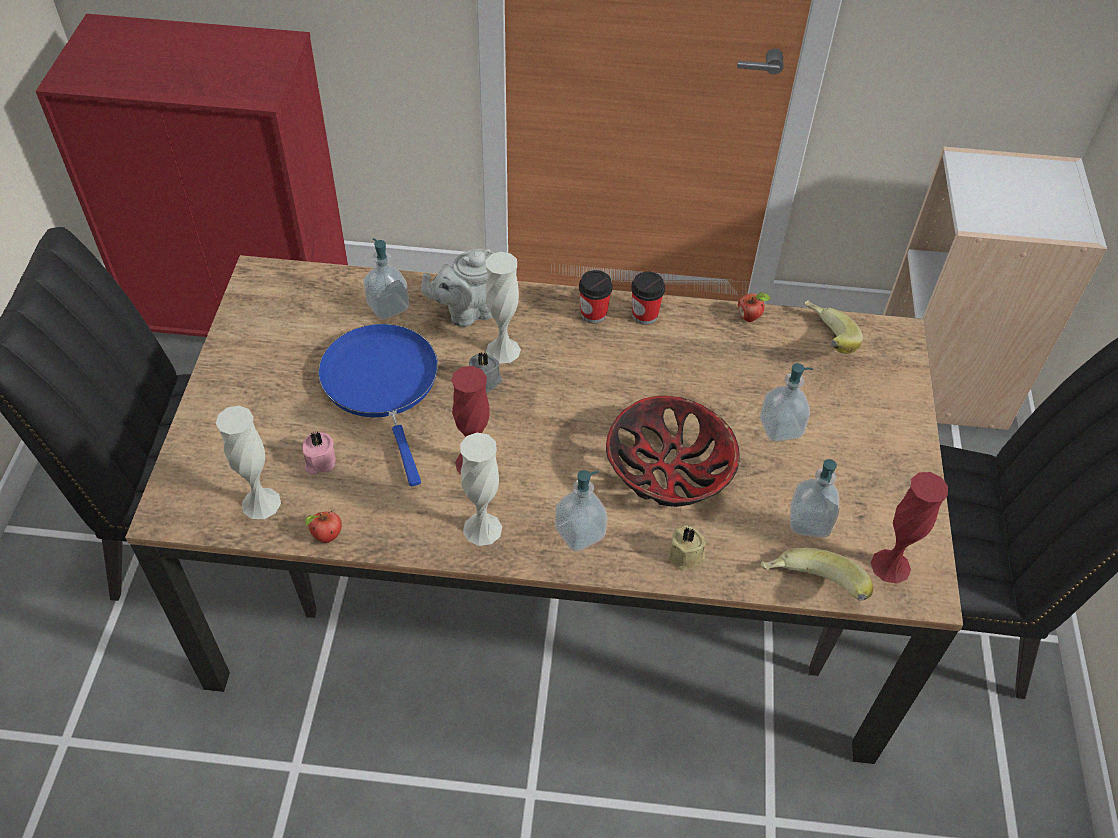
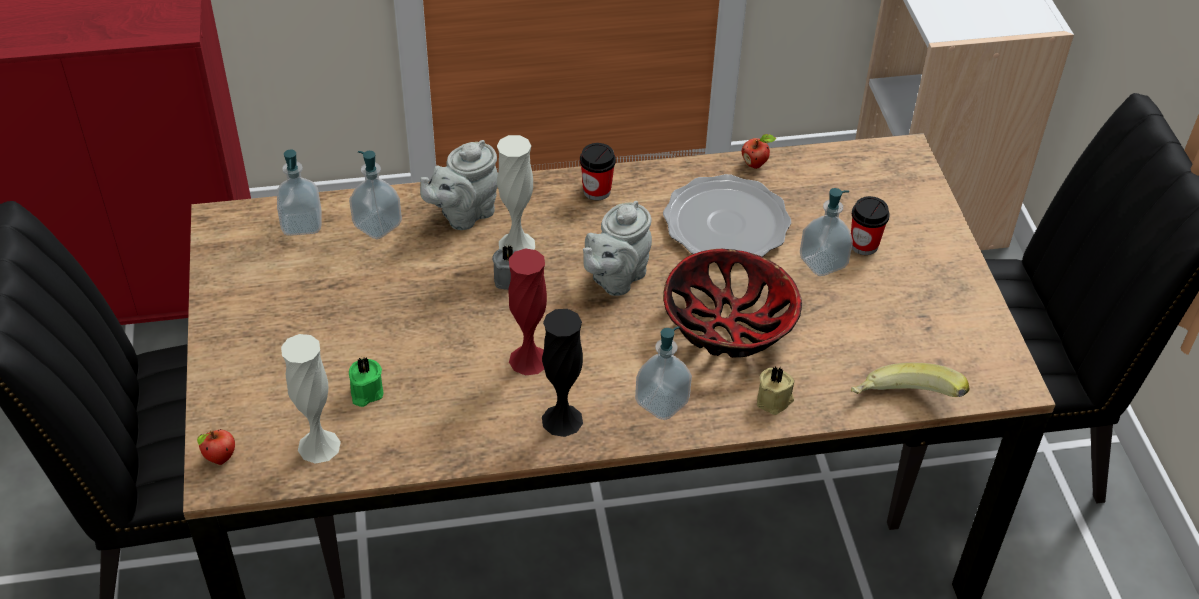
camera: 15 degrees left, 5 degrees down
(319, 462) = (365, 392): pink candle -> green candle
(327, 537) = (403, 463): apple -> apple (220, 459)
(382, 384) = (402, 303): blue frying pan -> none
(482, 529) = (562, 420): white vase -> black vase
(580, 402) = (615, 278): none -> grey teapot
(644, 315) = (649, 182): cup -> cup (864, 245)
(701, 370) = (725, 224): none -> plate
(809, 522) = (881, 343): soap dispenser -> soap dispenser (302, 224)
(823, 341) = (835, 173): banana -> none
(890, 566) = (971, 366): red vase -> none

